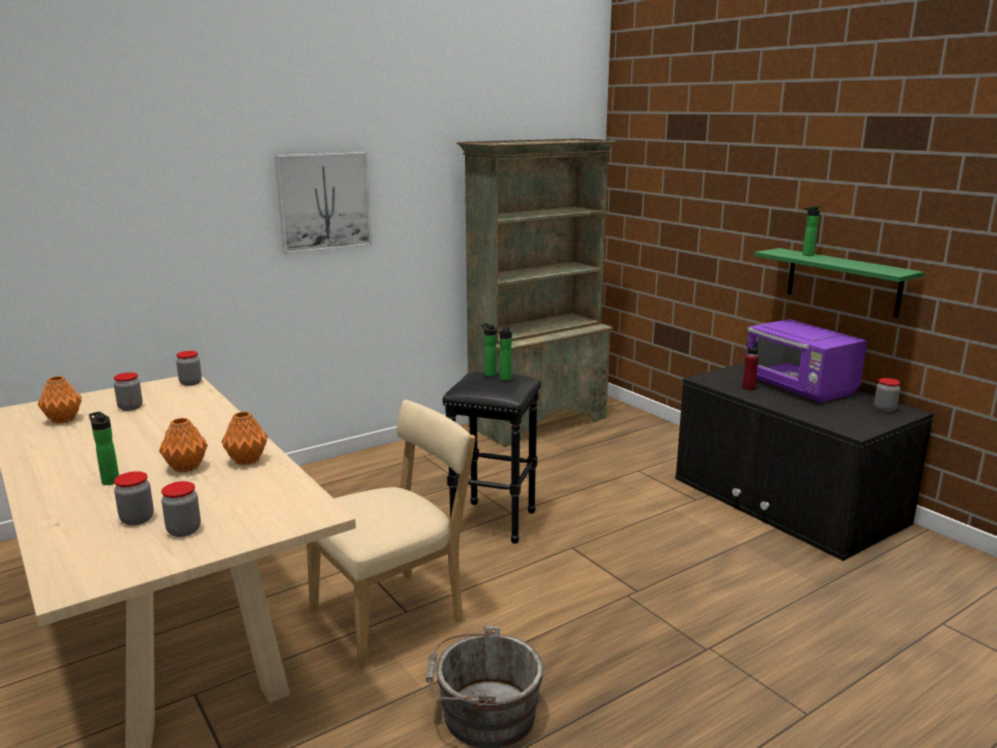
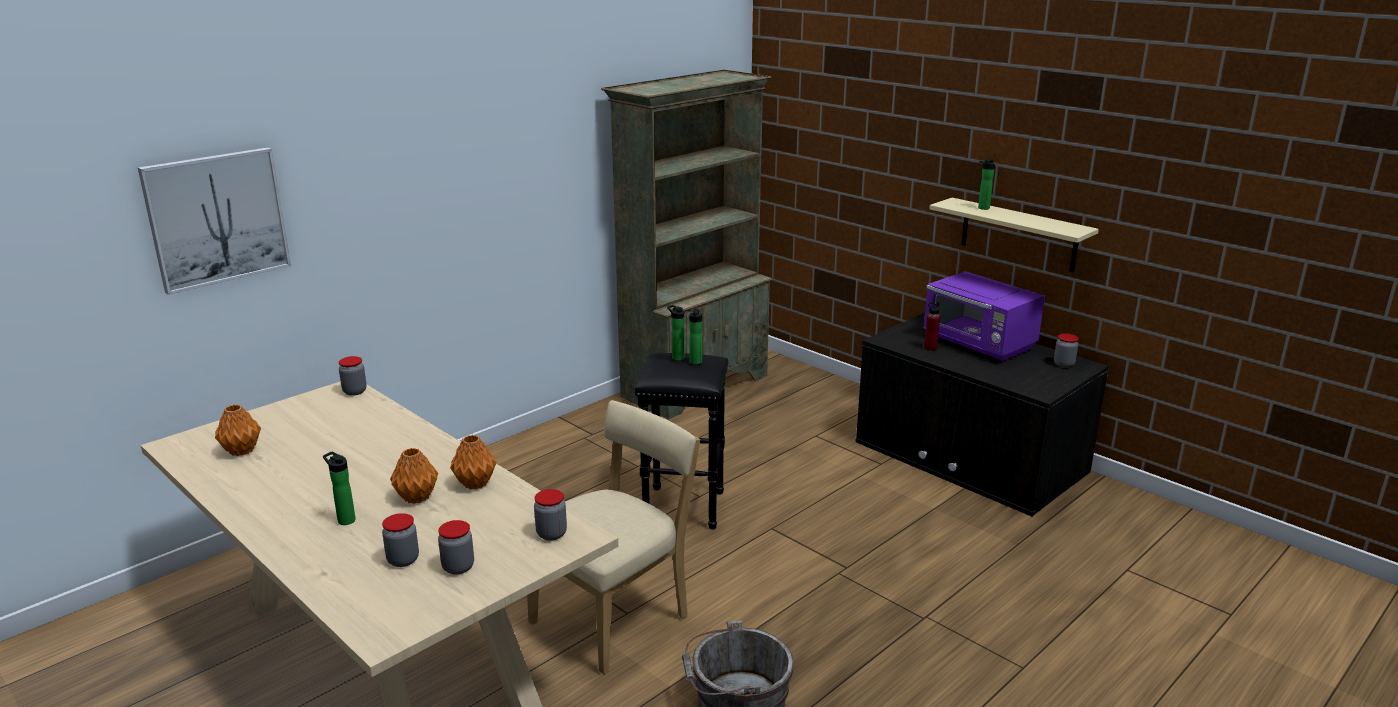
camera: 10 degrees left, 5 degrees up
(130, 407) = (307, 429): jar -> jar (551, 534)
(324, 202) = (466, 169): picture -> picture (217, 218)
(843, 282) = (1018, 235): green shelf -> beige shelf

